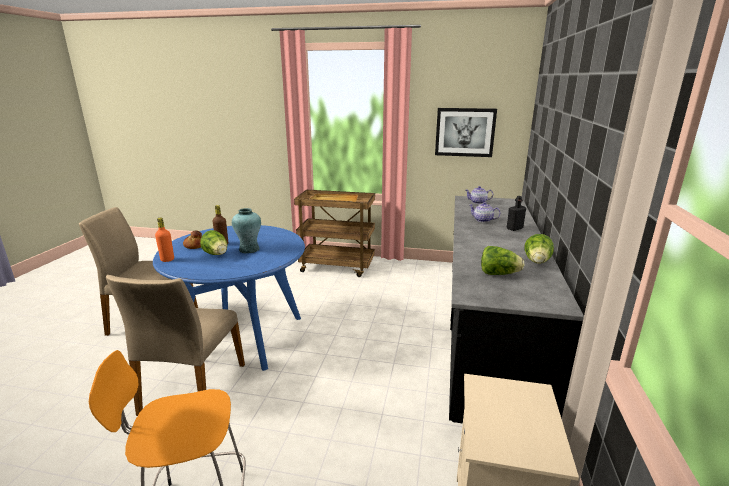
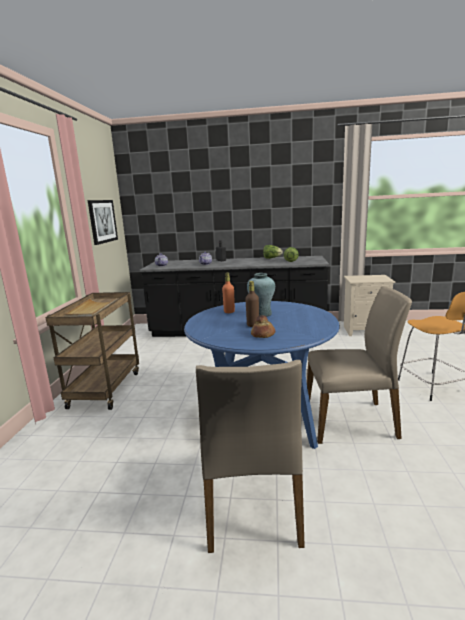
camera: 95 degrees left, 5 degrees down
(167, 259) = (307, 336): orange bottle -> orange bottle (229, 312)
(217, 254) = (281, 321): lettuce -> none

